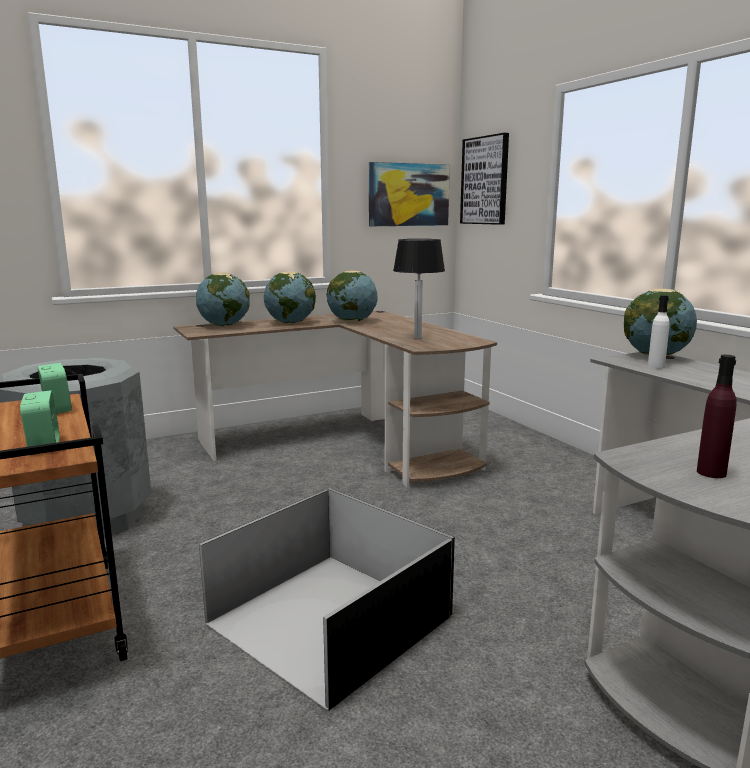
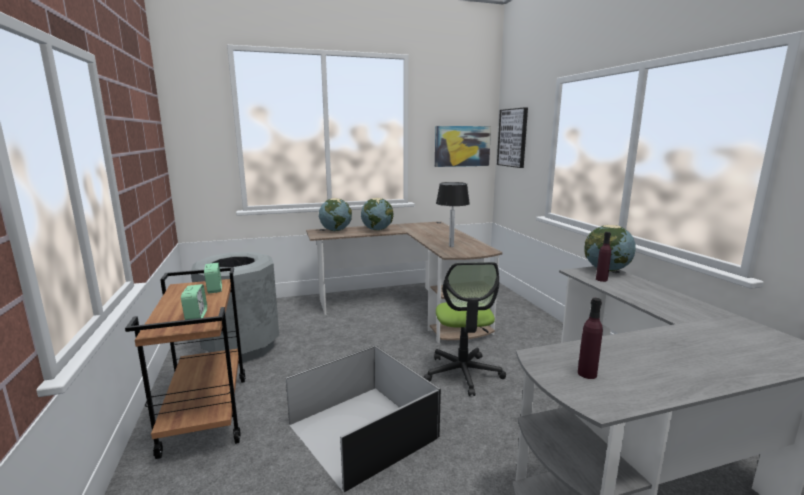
camera: 10 degrees right, 0 degrees up
(352, 321) = (416, 230): globe -> none
(458, 525) = (463, 373): none -> office chair
(656, 366) = (601, 279): white bottle -> purple bottle

